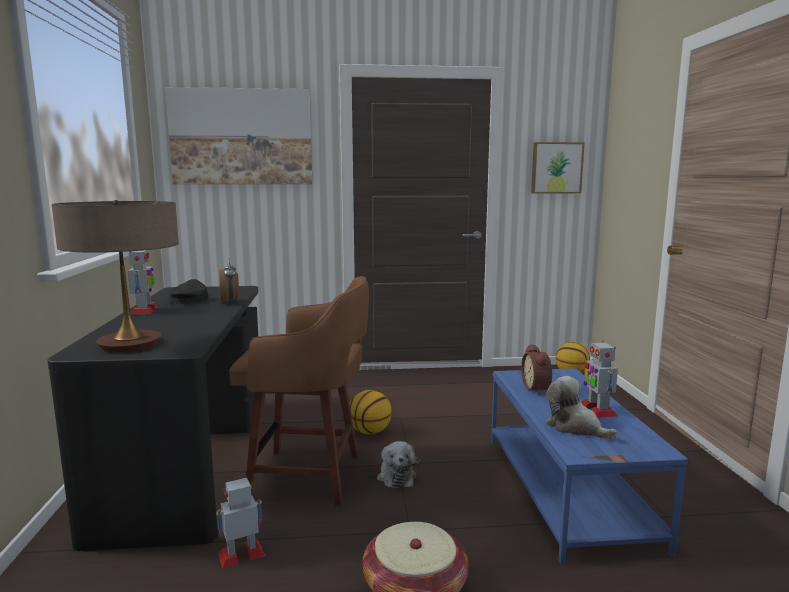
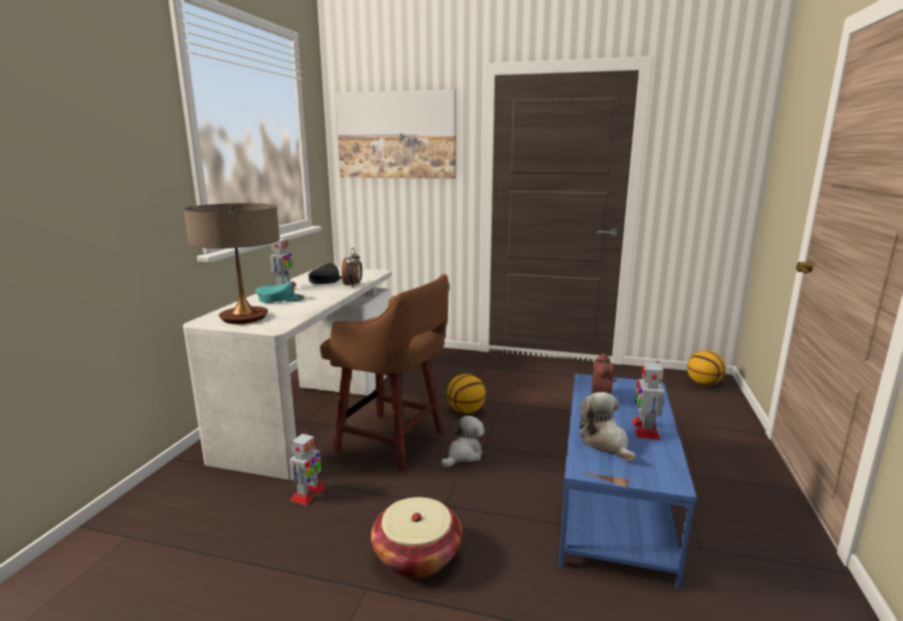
camera: 20 degrees right, 5 degrees up
(154, 322) = (280, 299): none -> turquoise cap
(189, 458) = (314, 409): black desk -> white desk
(242, 554) = (308, 493): toy robot -> toy robot turned 120 degrees clockwise
(396, 476) = (464, 455): plush toy -> plush toy turned 150 degrees counterclockwise
(556, 168) = (708, 164): picture -> none

